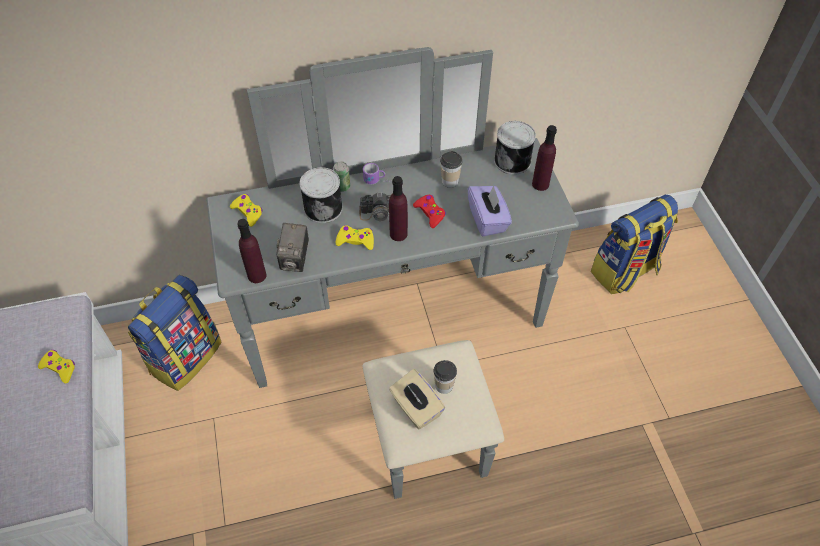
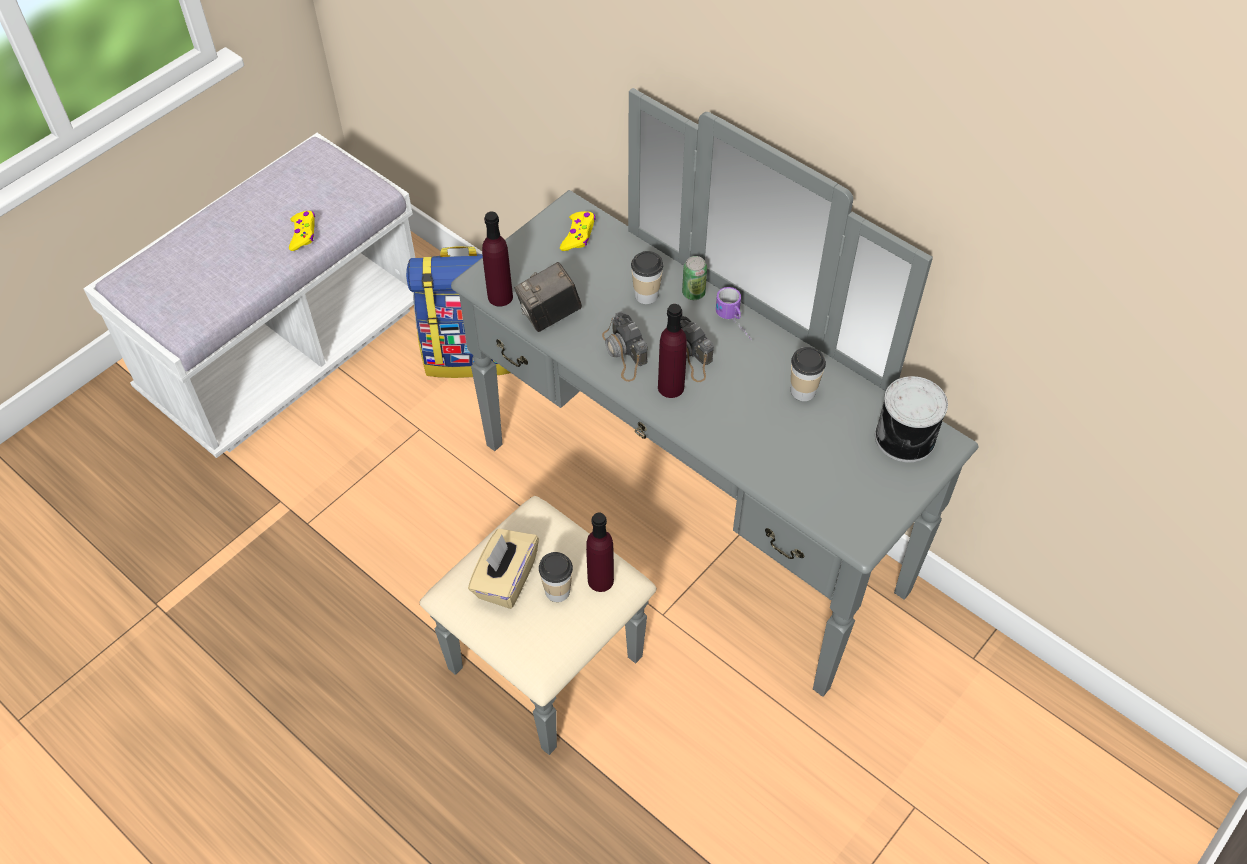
camera: 55 degrees right, 0 degrees up
(323, 207) = (646, 295): can -> cup
(355, 240) = (624, 353): yellow game controller -> camera
(430, 213) = (731, 400): red game controller -> none
(487, 220) = (776, 465): purple tissue box -> none
(540, 184) = (894, 490): purple bottle -> purple bottle (600, 580)
(625, 272) = (1014, 758): backpack -> none

